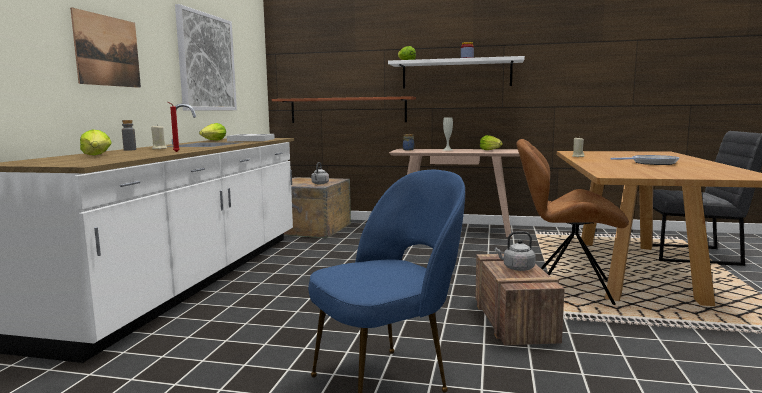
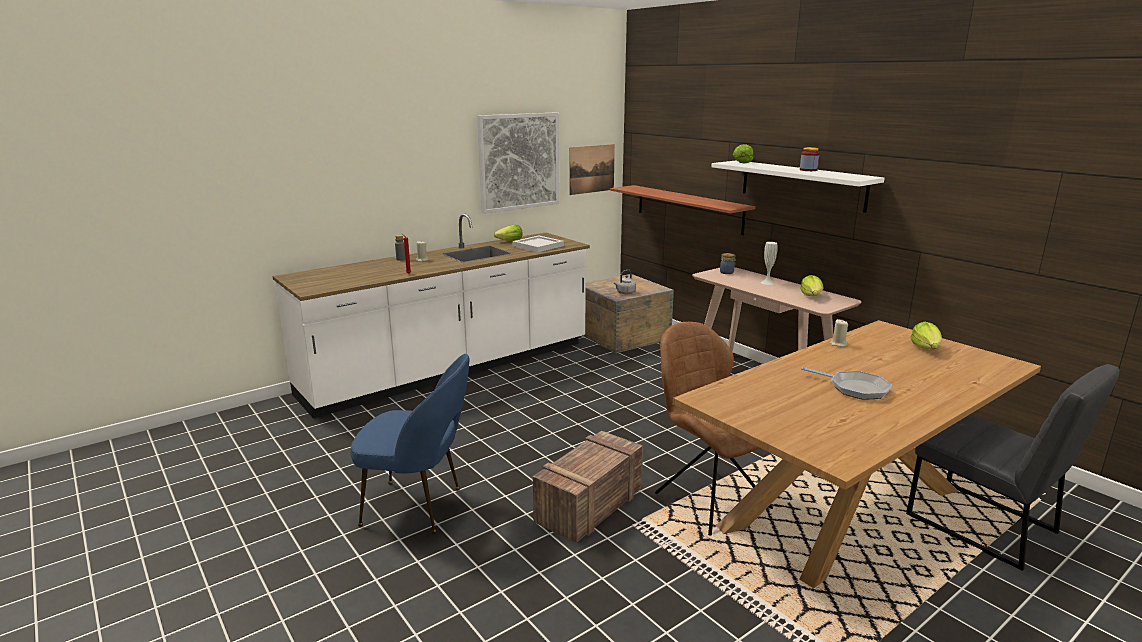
camera: 40 degrees right, 10 degrees up
(97, 155) = (356, 270): lettuce -> lettuce (926, 348)
(108, 51) = (394, 176): picture -> picture (591, 169)
(516, 268) = (592, 459): grey kettle -> none

